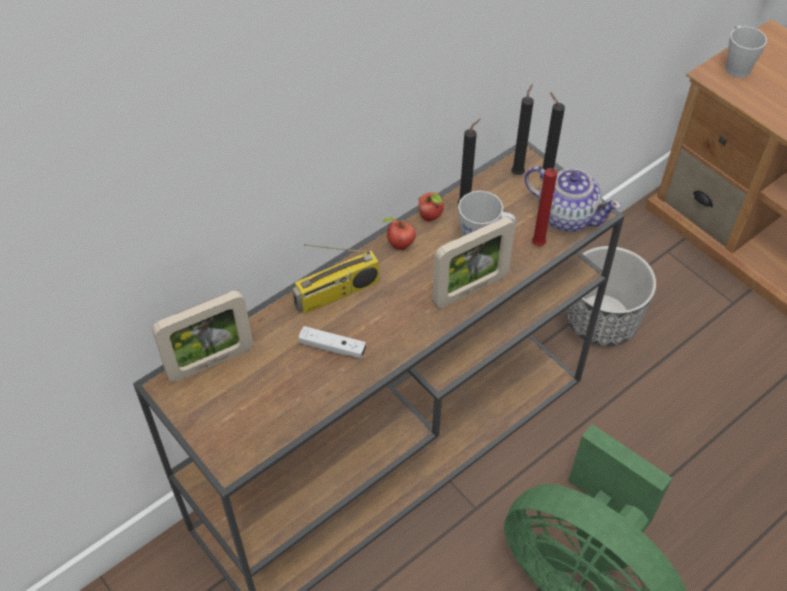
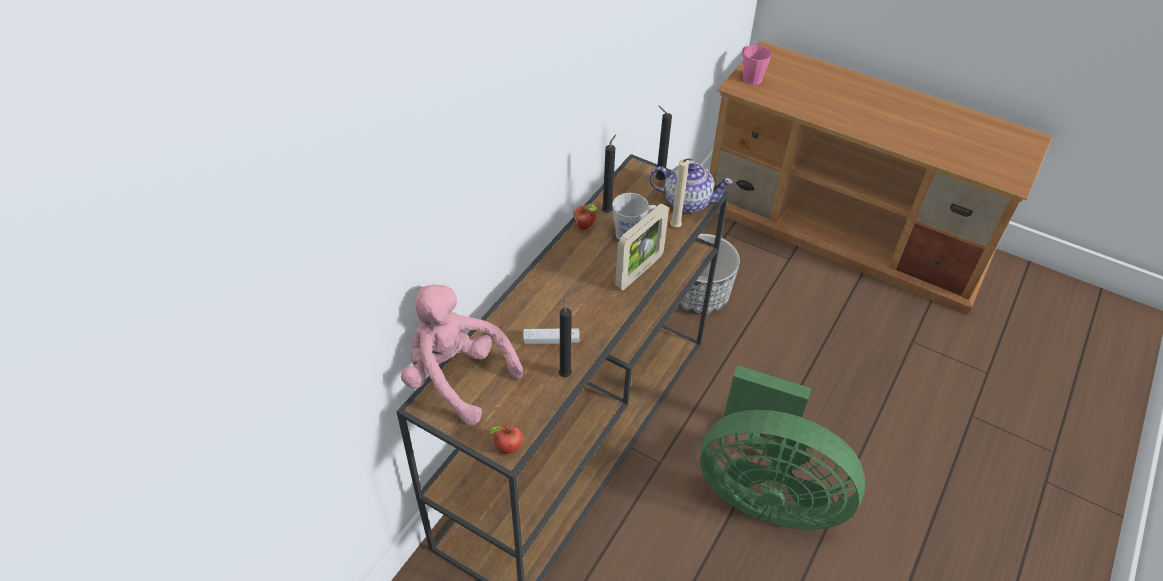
camera: 20 degrees left, 5 degrees down
(211, 362) = (456, 377): picture frame -> pink plush toy
(337, 294) = (536, 300): radio -> none
(399, 245) = (569, 252): apple -> apple (507, 448)
(518, 172) = (637, 179): black candle -> black candle (565, 373)
(539, 246) = (676, 228): red candle -> beige candle
(735, 65) = (750, 77): grey mug -> pink mug

